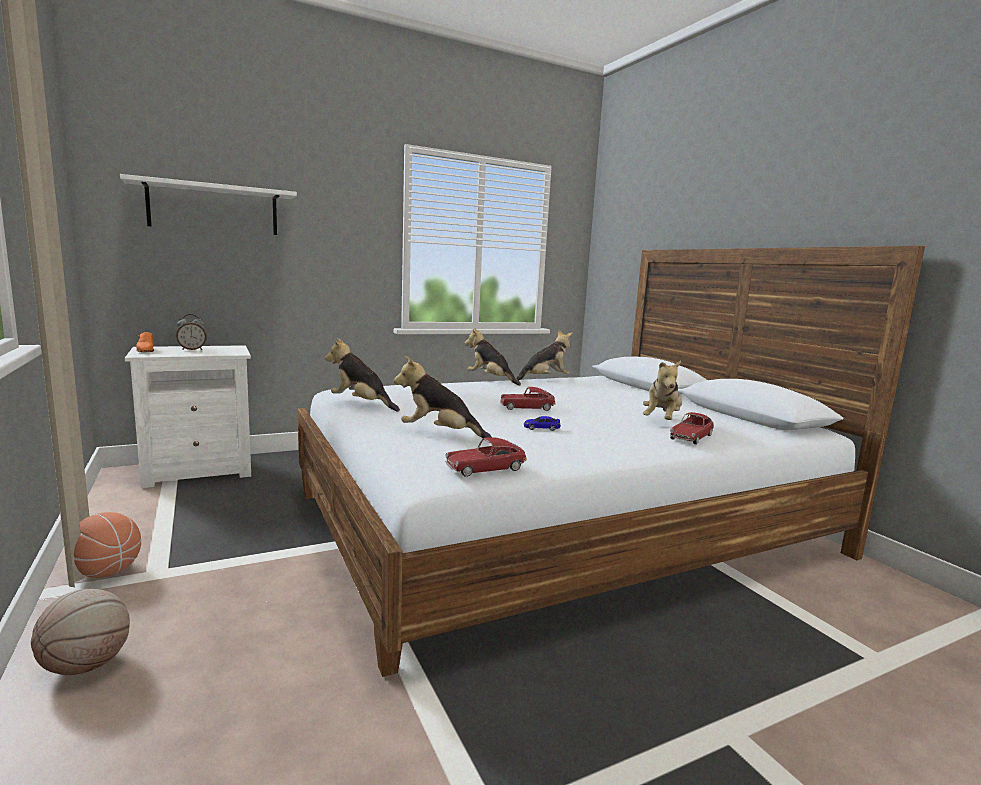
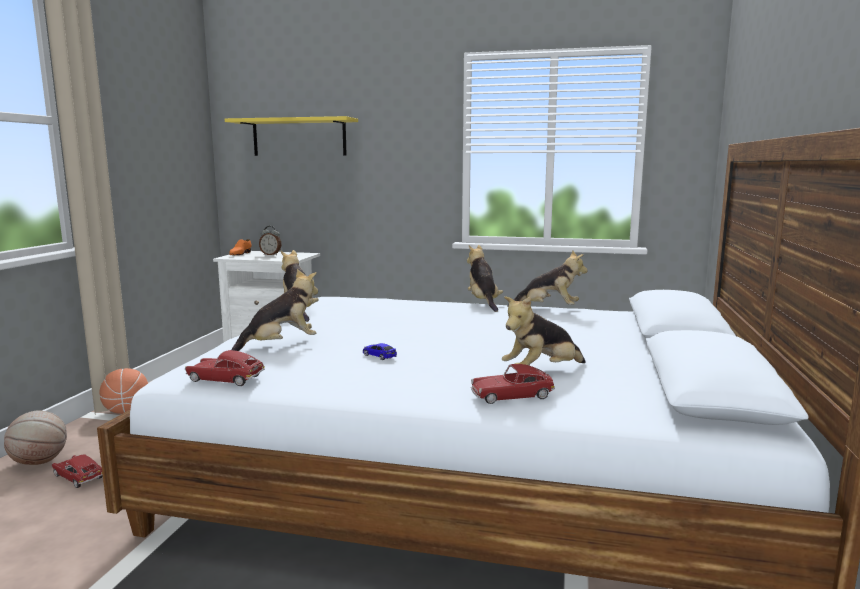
camera: 40 degrees right, 0 degrees up
(214, 209) = (299, 137): white shelf -> yellow shelf
(440, 434) = (281, 345): plush toy -> plush toy turned 90 degrees clockwise
(527, 407) = (425, 334): toy car -> toy car (78, 477)

